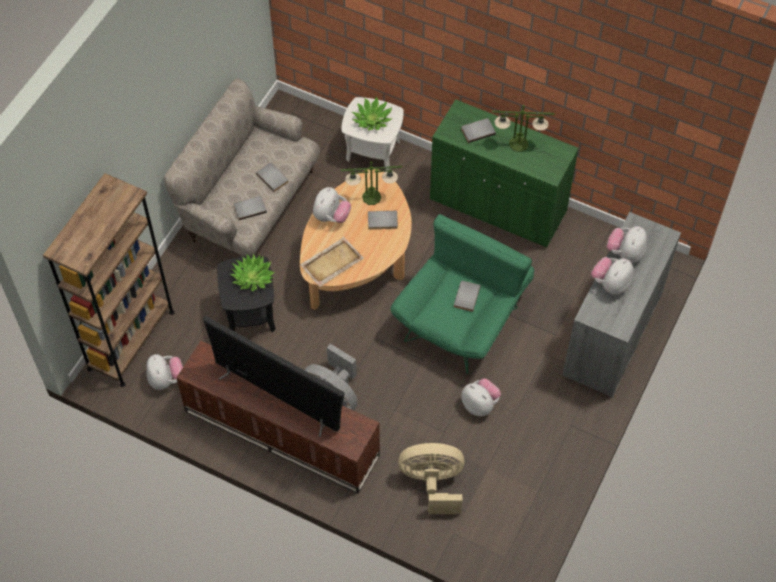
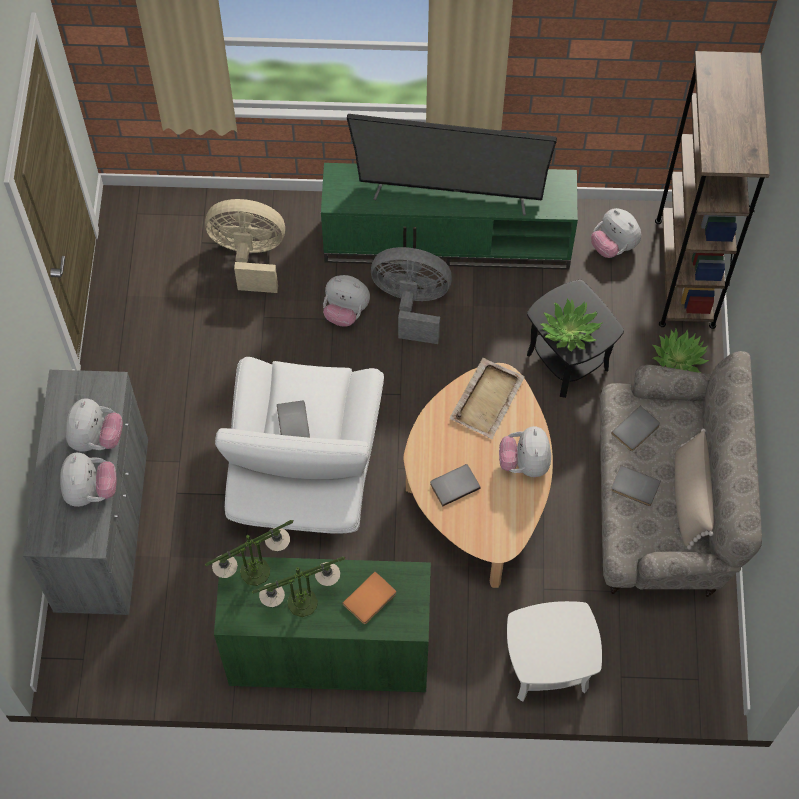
camera: 155 degrees right, 5 degrees up
(244, 160) = (689, 497): none -> beige pillow
(280, 433) = (448, 240): brown tv stand -> green tv stand
(372, 119) = (554, 641): potted plant -> potted plant (678, 359)
(372, 197) = (487, 514): table lamp -> table lamp (254, 572)
(433, 483) = (249, 256): beige fan -> beige fan turned 150 degrees counterclockwise
(463, 316) = (304, 469): green armchair -> white armchair
(477, 130) = (371, 600): grey book -> orange book
(480, 404) = (234, 365): plush toy -> plush toy (345, 311)

